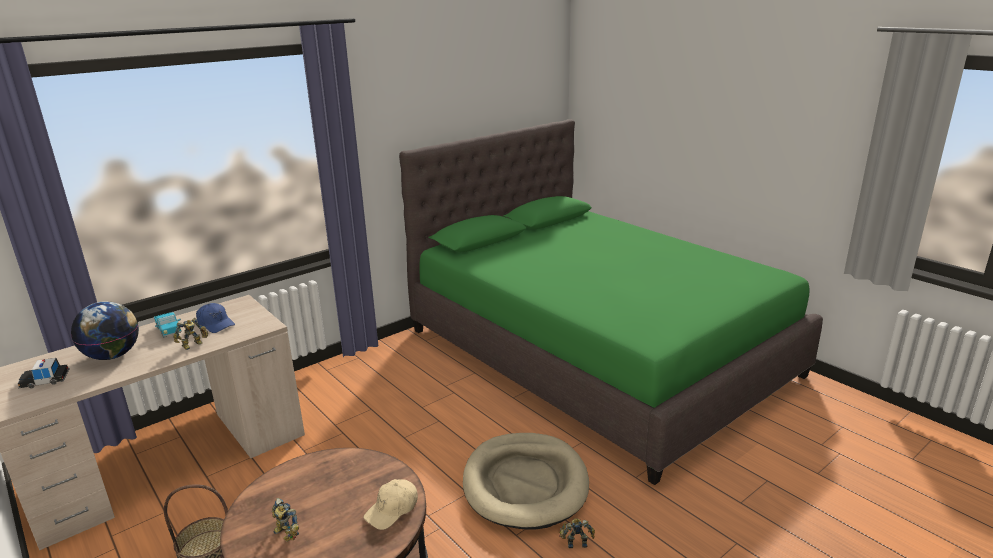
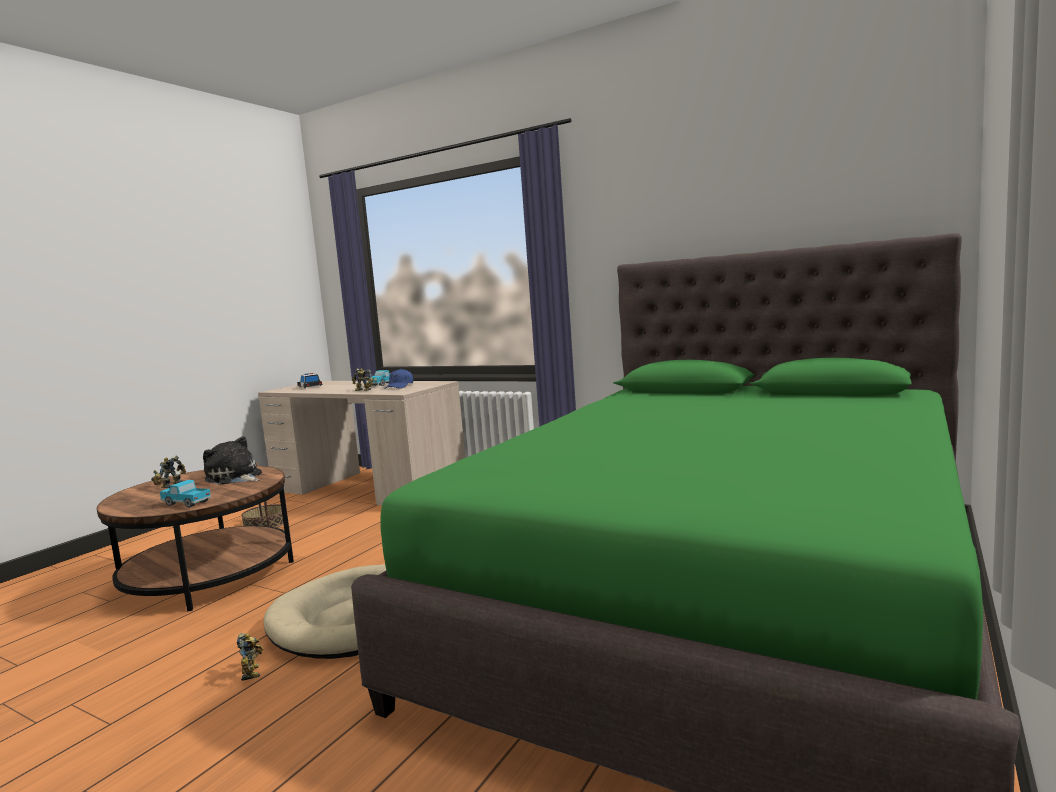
camera: 70 degrees right, 15 degrees down
(113, 356) = (343, 386): globe -> none
(316, 481) = (235, 478): none -> plush toy
(392, 510) = (186, 503): beige cap -> toy truck

